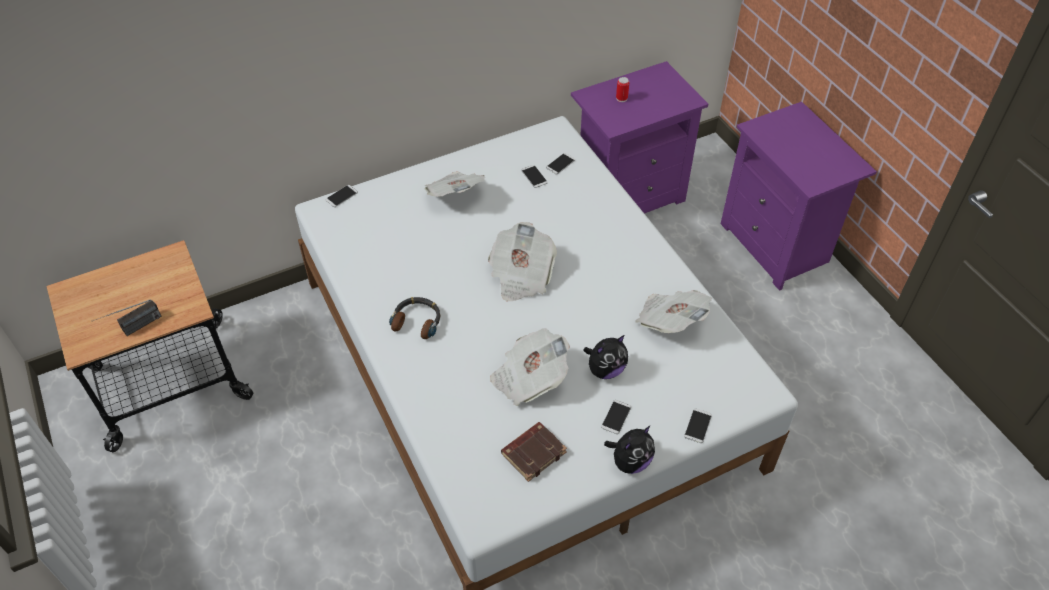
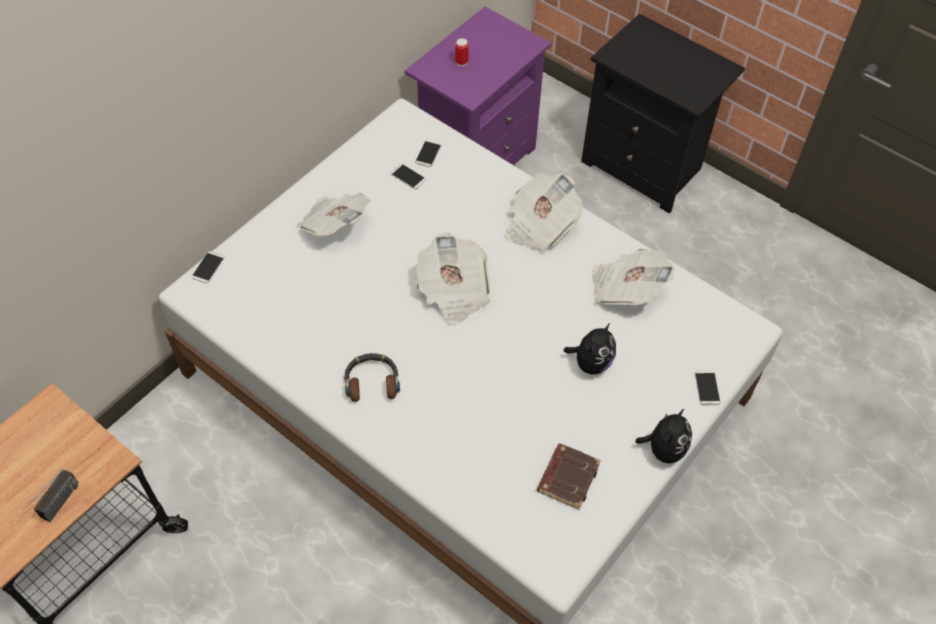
camera: 25 degrees left, 5 degrees up
(529, 378) = (521, 400): newspaper -> newspaper (539, 225)
(616, 417) = (627, 408): phone -> none
(777, 245) = (645, 167): purple nightstand -> black nightstand

